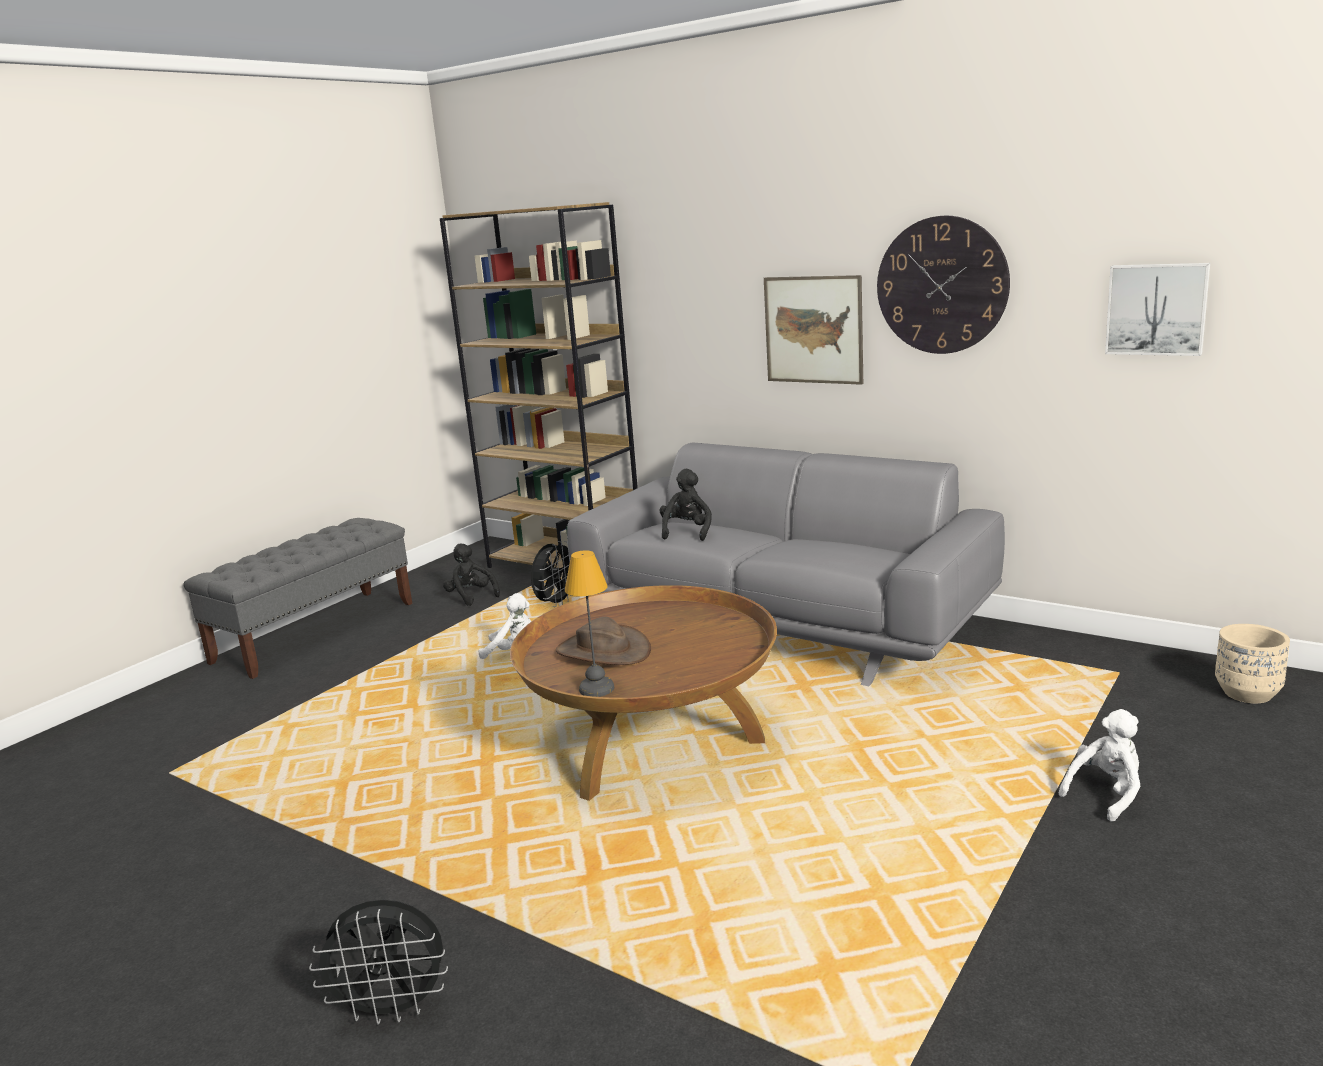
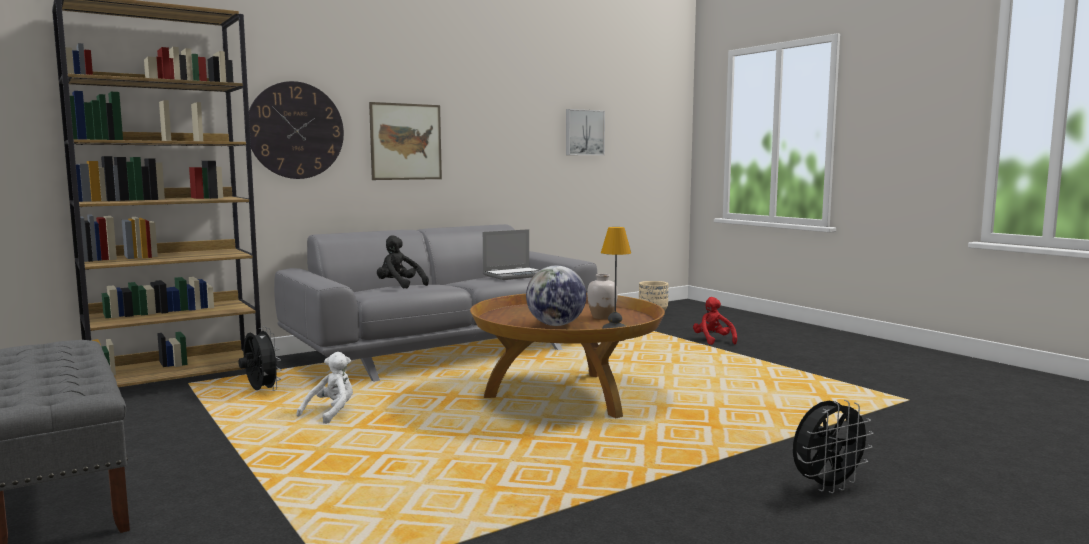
camera: 70 degrees left, 10 degrees down
(393, 1009) = (827, 487): black fan -> black fan turned 45 degrees clockwise
(471, 596) = (156, 416): black plush toy -> none
(603, 651) = (556, 325): brown hat -> globe
(674, 664) = (602, 317): none -> white vase
(836, 555) = (516, 275): none -> laptop
(942, 285) = (486, 115): wall clock -> wall clock (296, 130)
(1106, 794) = (713, 341): white plush toy -> red plush toy

